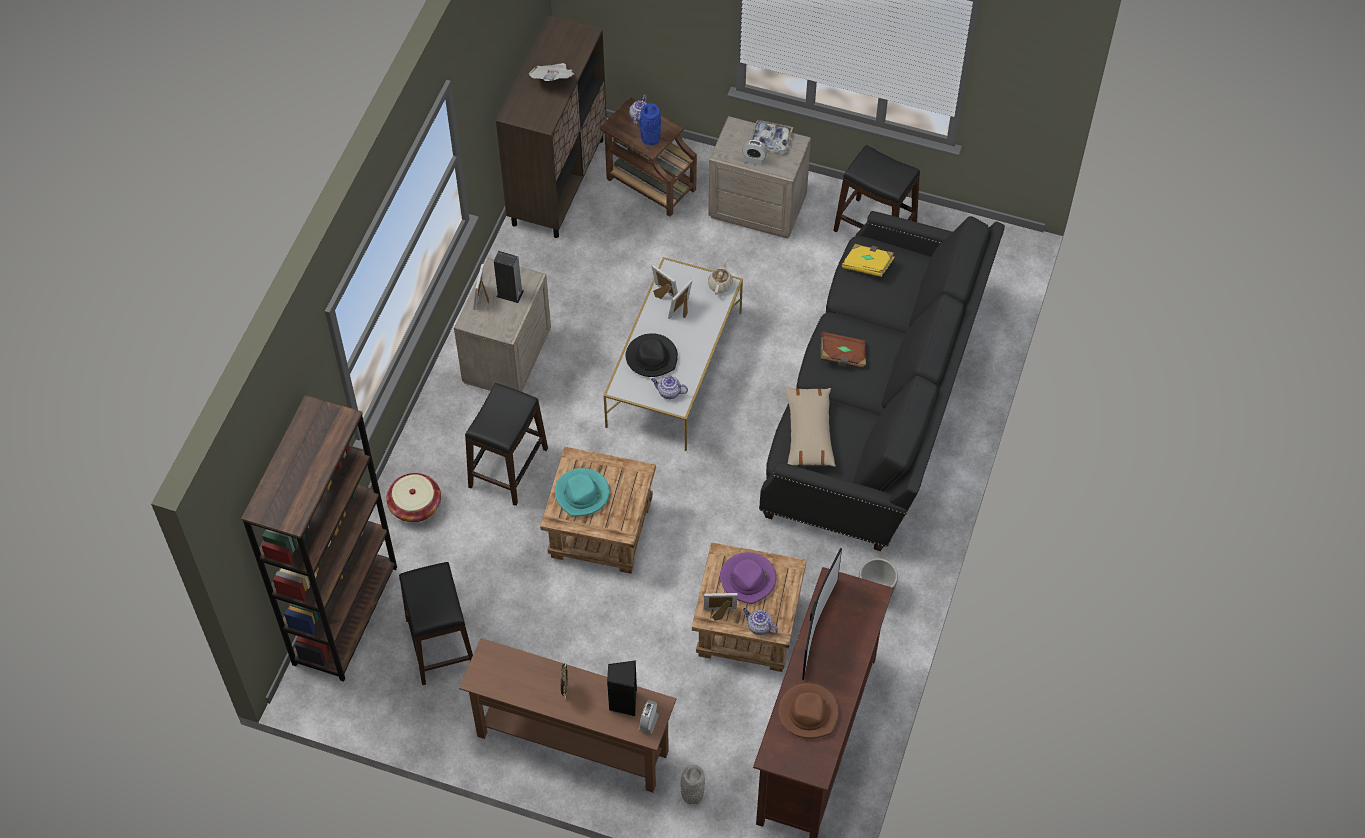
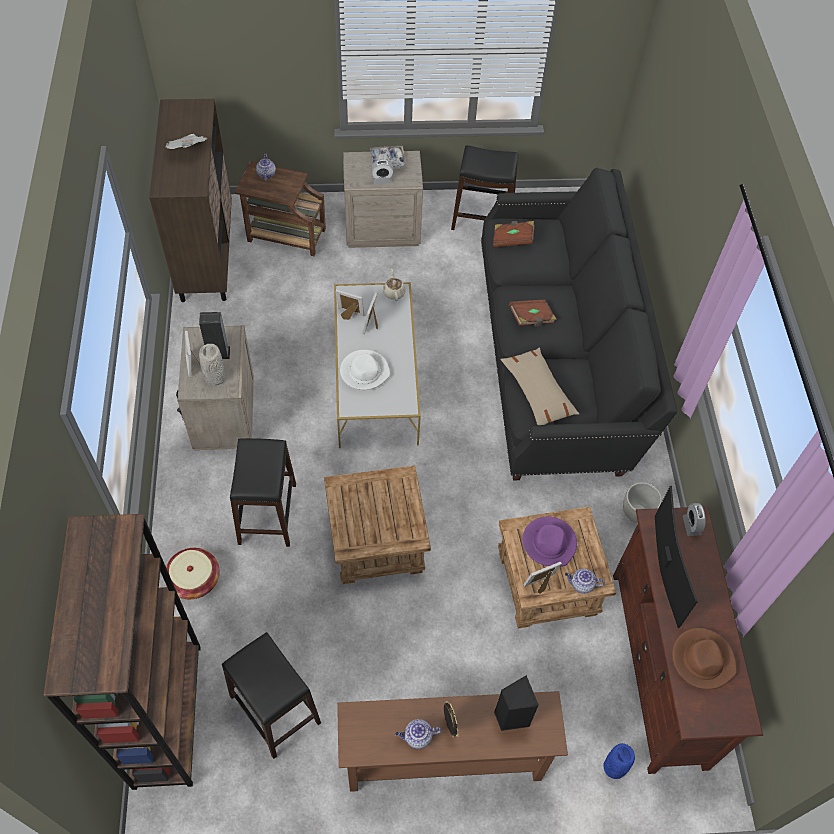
camera: 25 degrees left, 0 degrees up
(582, 494) = (361, 516): turquoise hat -> none
(648, 722) = (545, 728): alarm clock -> alarm clock (691, 525)
(650, 138) = (283, 189): blue vase -> blue vase (614, 768)
(652, 357) = (364, 371): black hat -> white hat
(668, 392) = (394, 397): teapot -> teapot (417, 737)
(692, 795) = (577, 768): grey vase -> grey vase (214, 378)
(867, 266) = (512, 239): yellow book -> brown book

